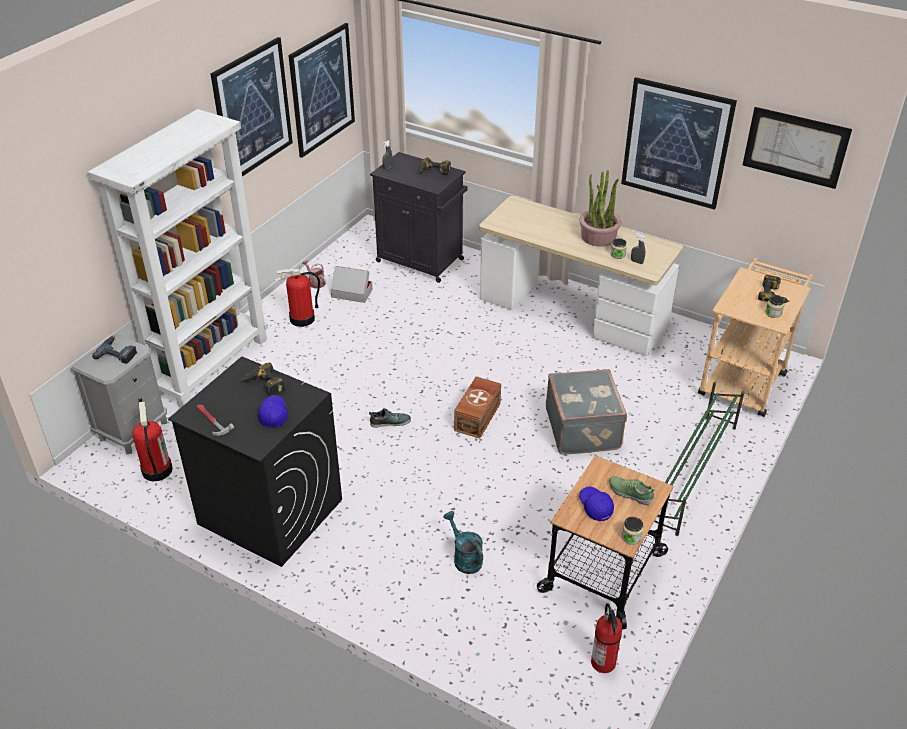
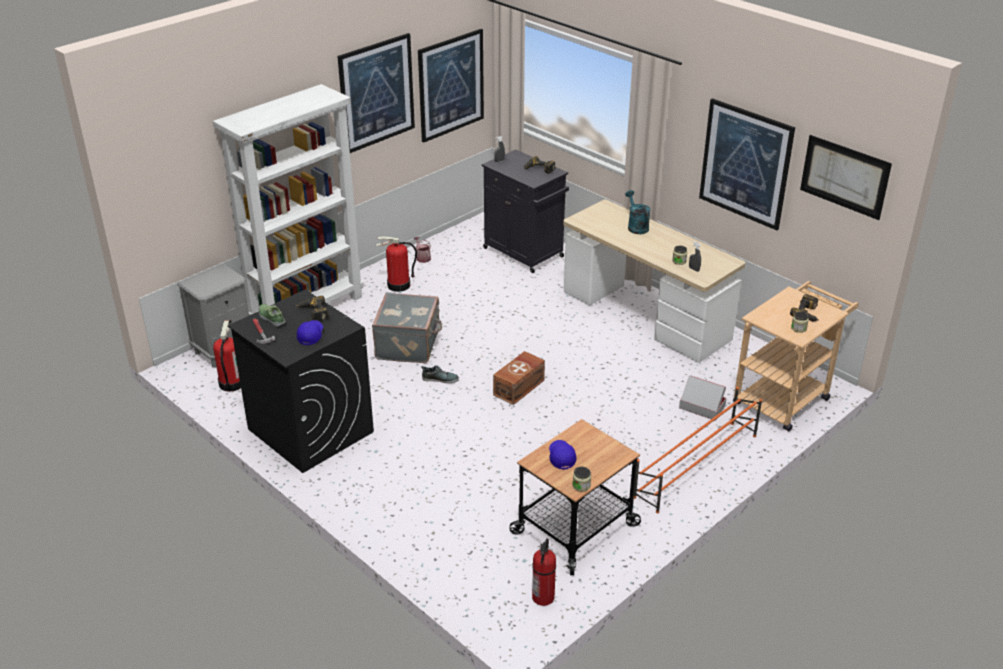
camera: 15 degrees right, 5 degrees down
(118, 353) = (217, 277): power drill -> none
(351, 293) = (450, 271): cardboard box -> cardboard box (702, 407)
(464, 558) = (458, 495): turquoise watering can -> turquoise watering can (636, 226)
(584, 429) = (611, 413): grey suitcase -> grey suitcase (409, 345)
(598, 237) = (668, 244): potted plant -> none
(630, 493) = (598, 453): shoe -> shoe (272, 318)
(692, 473) = (695, 466): green shoe rack -> orange shoe rack

